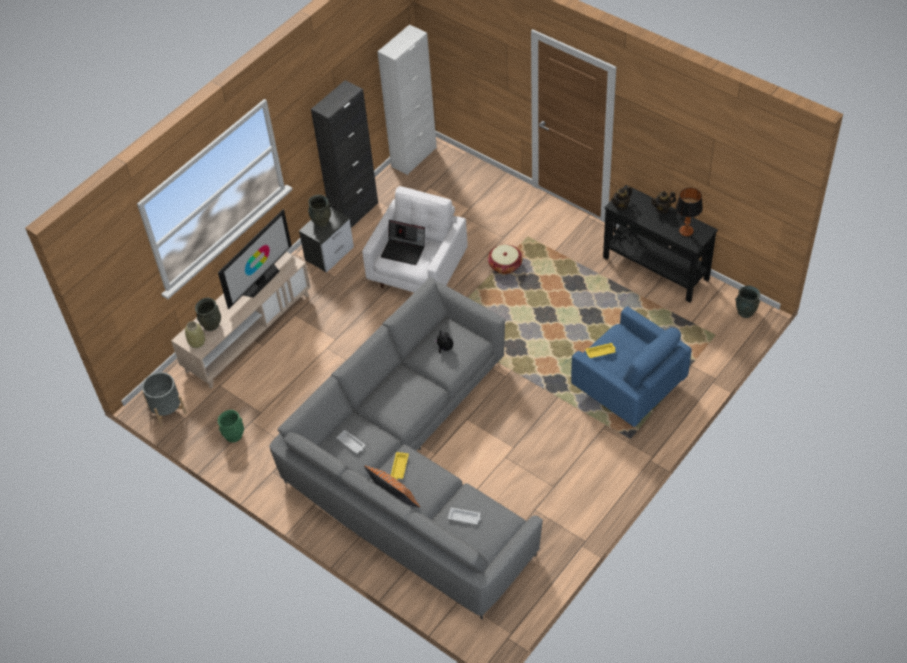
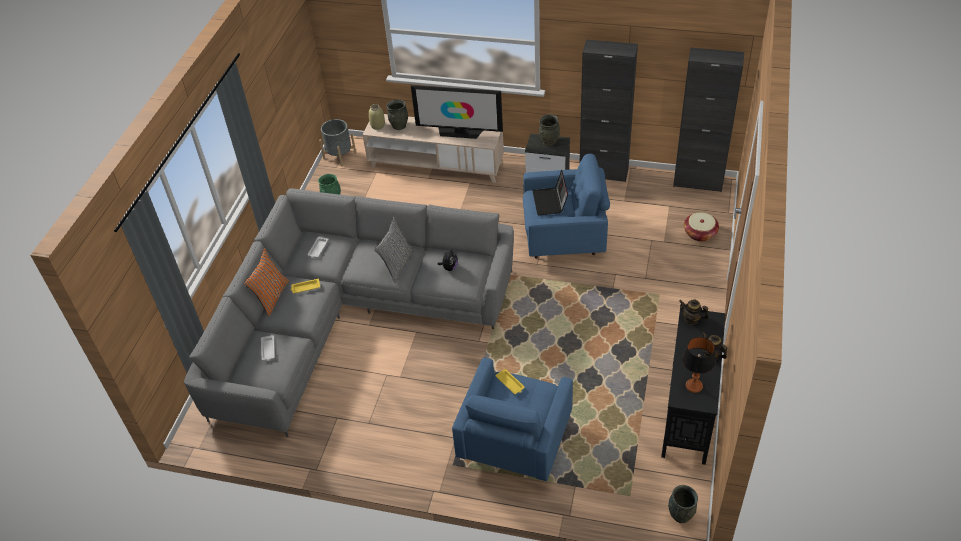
camera: 65 degrees right, 5 degrees down
(414, 157) = (698, 182): white cabinet -> black cabinet
(414, 387) = (397, 265): none -> grey pillow
(419, 272) = (564, 237): white armchair -> blue armchair
(505, 265) = (611, 292): basket -> basket (700, 233)

